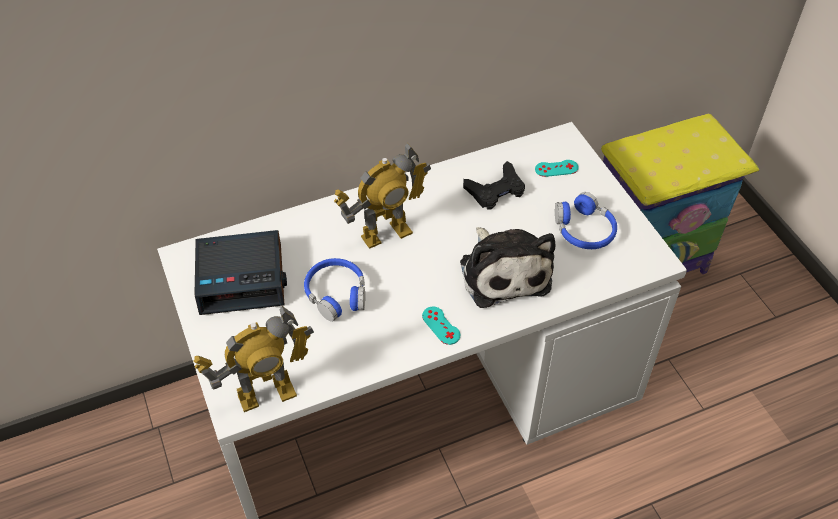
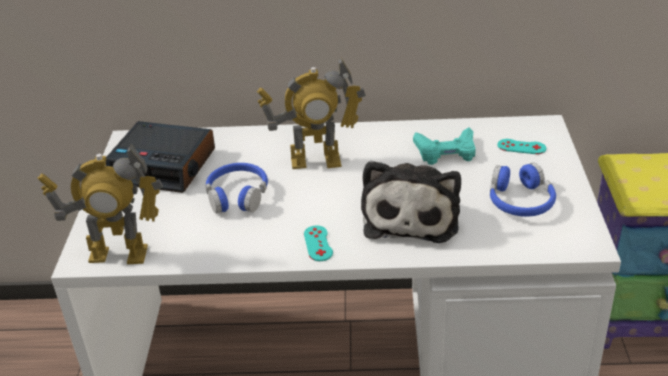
camera: 25 degrees right, 15 degrees down
(495, 190) = (446, 151): black game controller -> turquoise game controller

